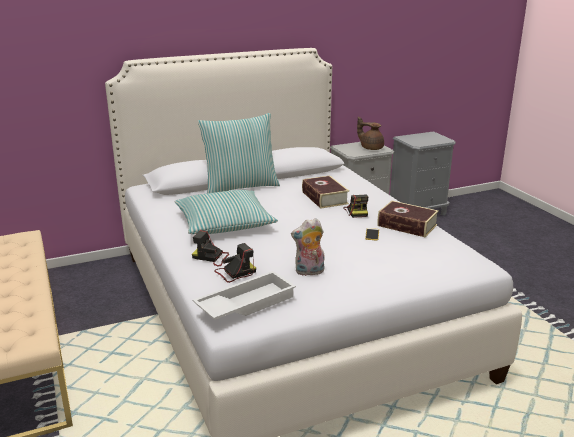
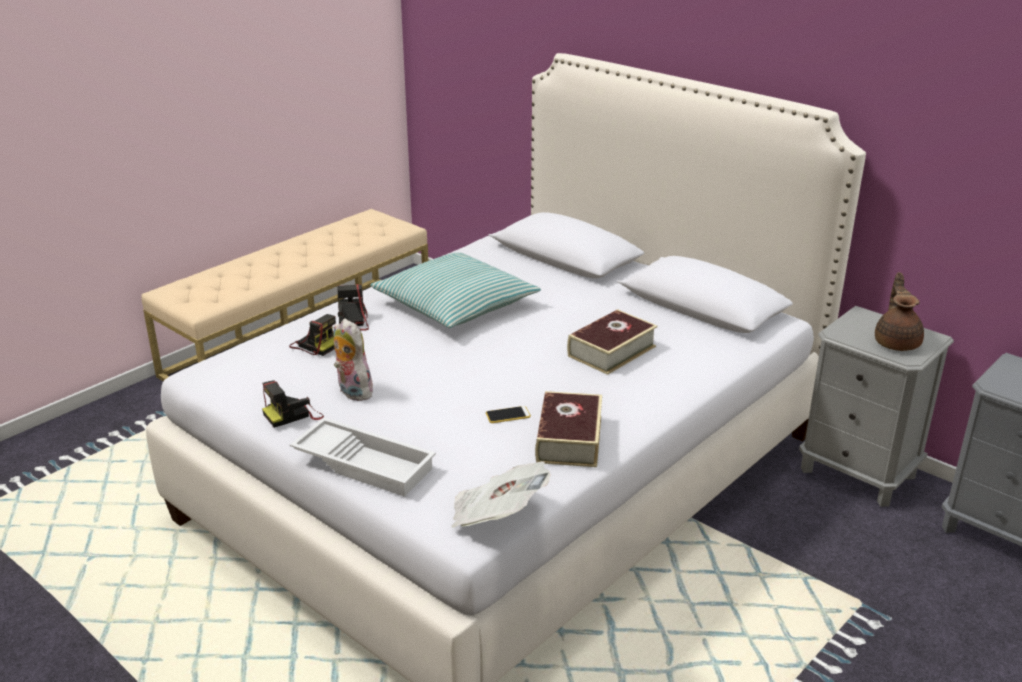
camera: 65 degrees right, 5 degrees up
(240, 186) = (588, 283): pillow -> none
(245, 303) = (246, 368): white tray -> white tray (365, 463)
(356, 211) = (583, 387): camera -> camera (293, 415)
(470, 256) = (497, 516): none -> newspaper

